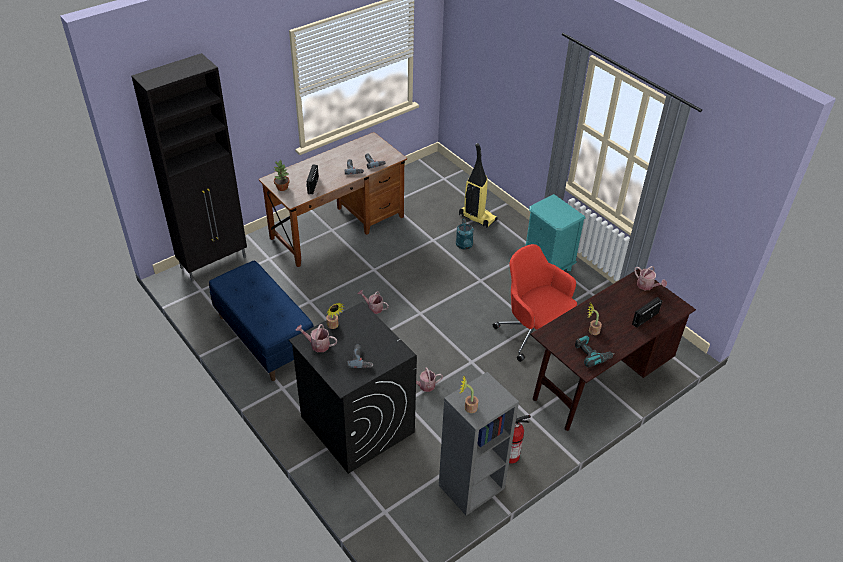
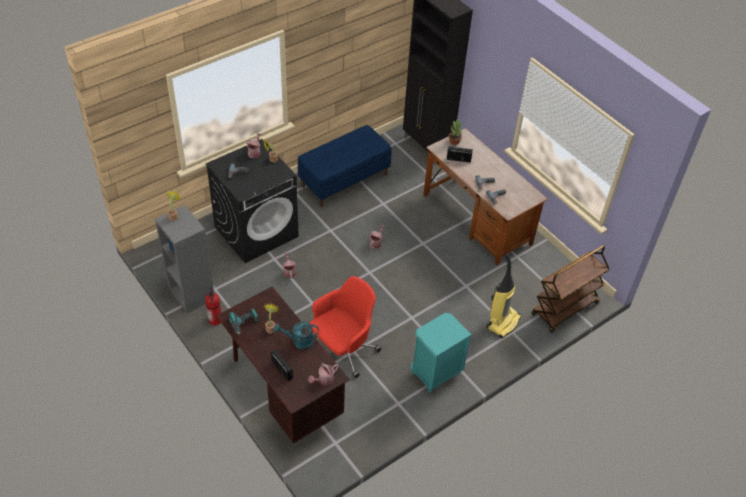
camera: 90 degrees right, 5 degrees up
(455, 179) = (564, 309): none -> brown cart
(464, 246) = (459, 309): turquoise watering can -> turquoise watering can (299, 342)

